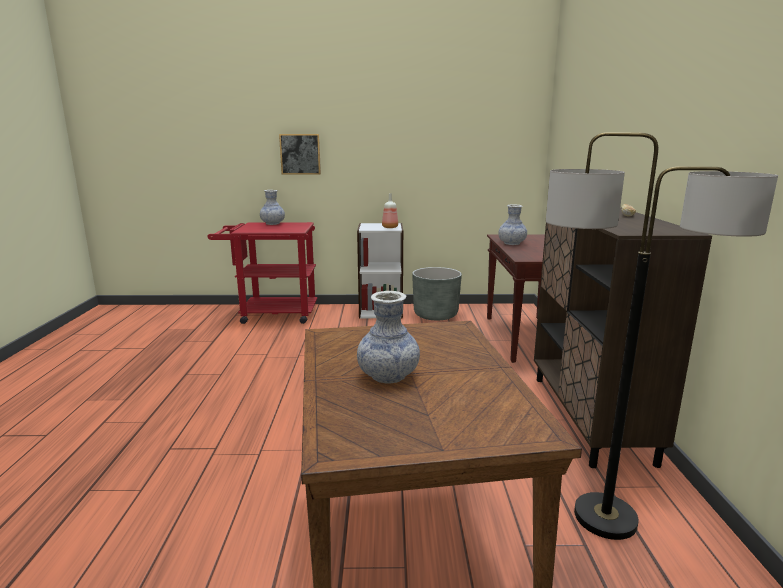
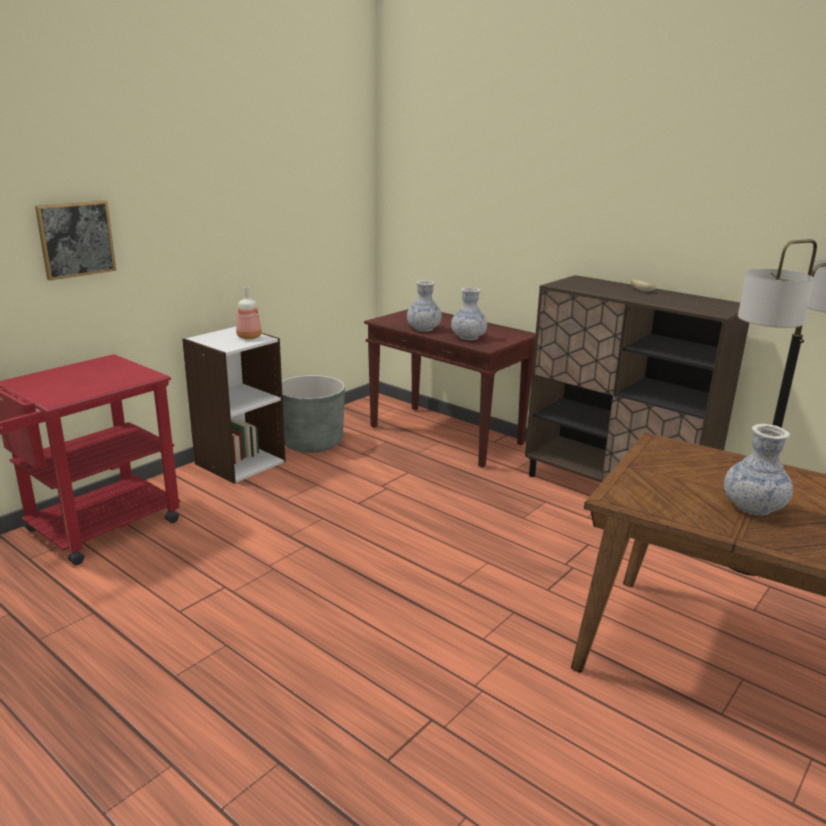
camera: 50 degrees left, 5 degrees up
(272, 223) = (58, 373): vase -> vase (468, 337)

